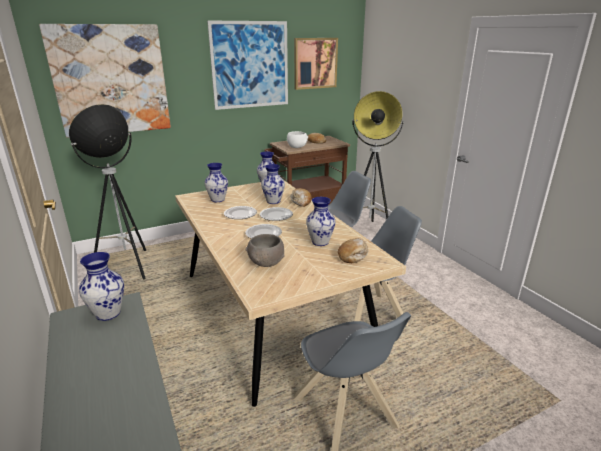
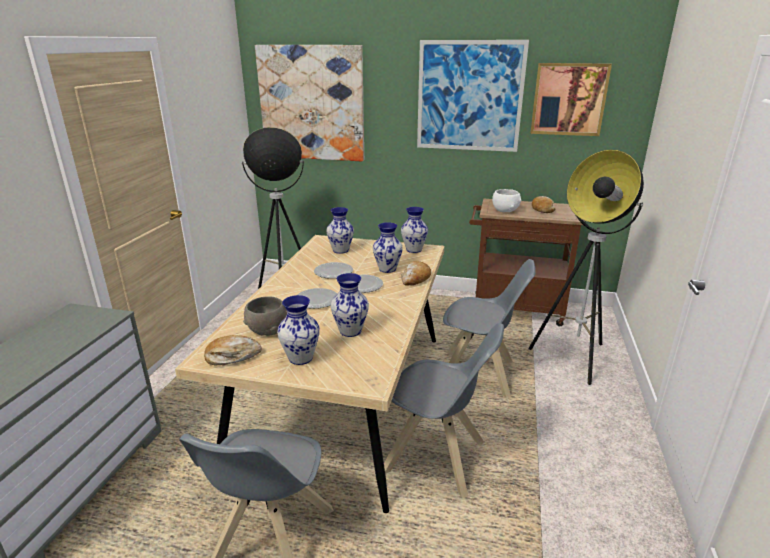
camera: 40 degrees right, 0 degrees up
(107, 313) = (89, 319): vase -> vase (300, 358)
(353, 255) = (355, 360): bread -> bread (232, 356)

